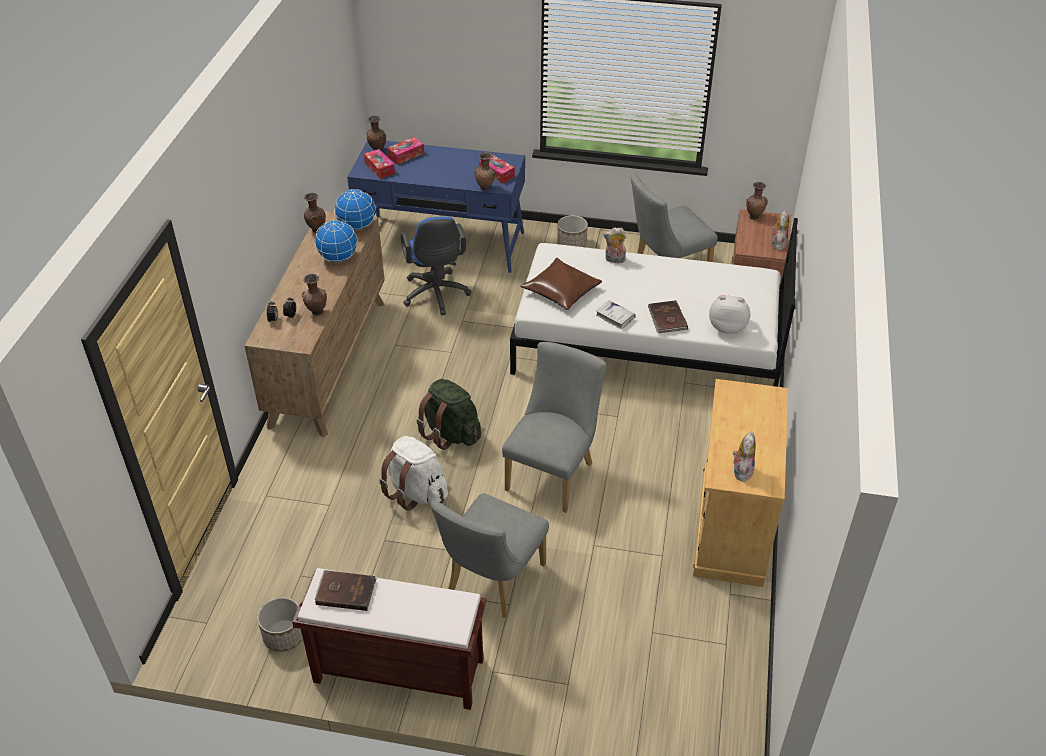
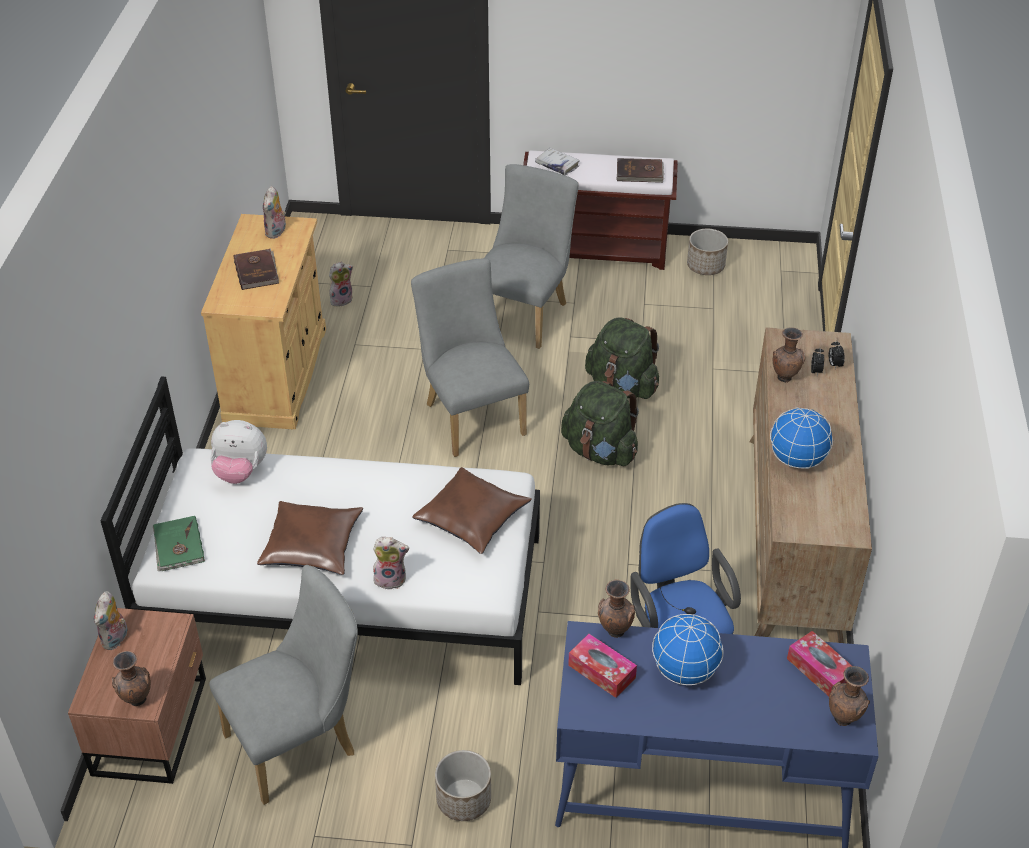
camera: 175 degrees right, 0 degrees up
(316, 230) = (855, 507): brown vase -> none
(357, 226) = (796, 518): globe -> globe (684, 670)
(406, 155) = (784, 710): tissue box -> none
(416, 492) = (622, 386): white backpack -> green backpack
(553, 473) = (471, 415): grey chair -> grey chair turned 135 degrees clockwise
(615, 317) = (394, 478): white book -> white book (557, 165)
(667, 280) = (312, 545): none -> brown pillow
(667, 319) = (322, 478): brown book -> brown book (257, 271)
(682, 615) = (341, 299): none -> plush toy
(756, 284) = (178, 546): none -> green book

